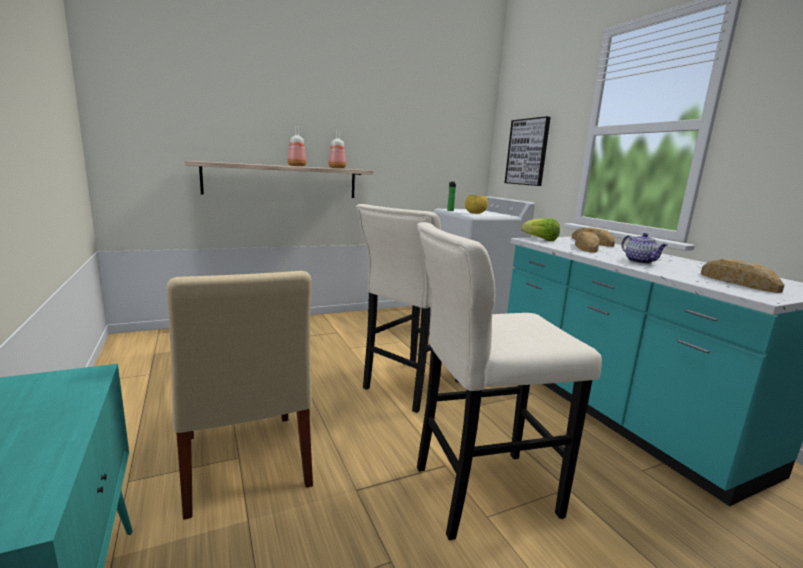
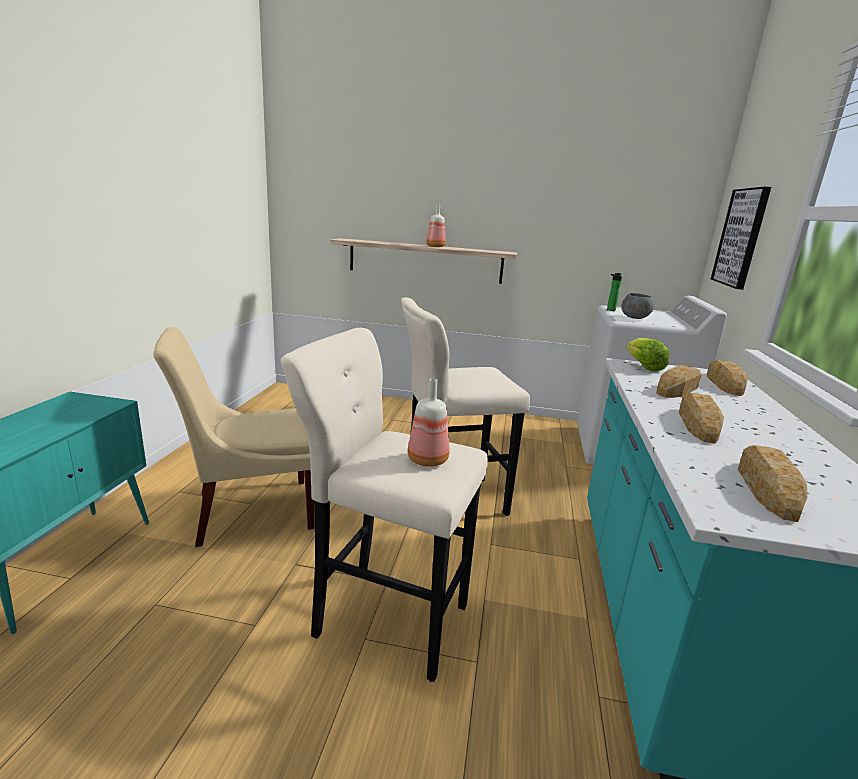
camera: 35 degrees right, 5 degrees up
(244, 465) = (248, 510): beige chair -> beige chair turned 60 degrees clockwise
(337, 168) = (479, 250): bottle -> bottle (429, 460)
(475, 213) = (634, 318): yellow bowl -> grey bowl
(640, 262) = (698, 424): teapot -> bread

